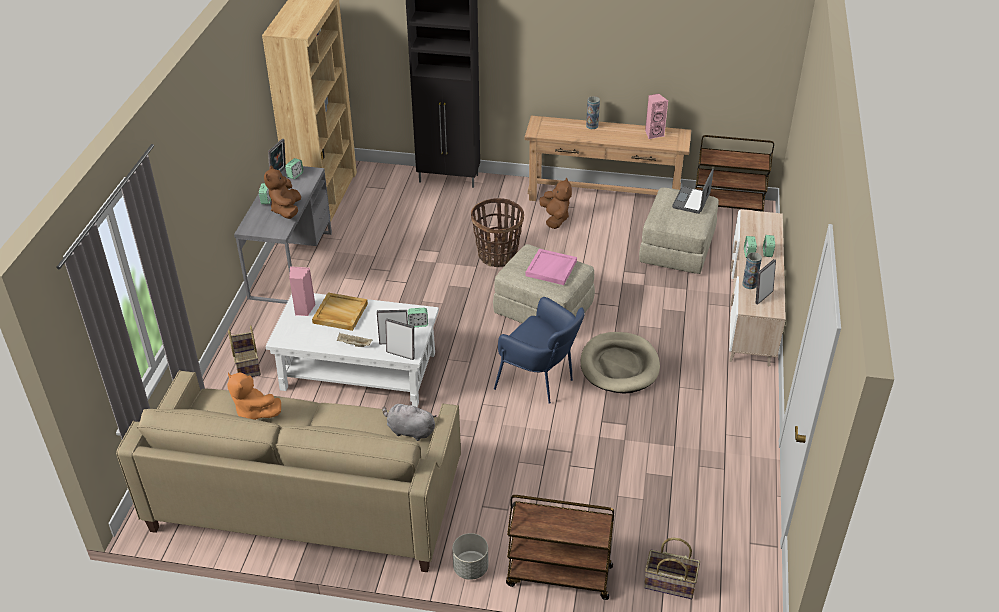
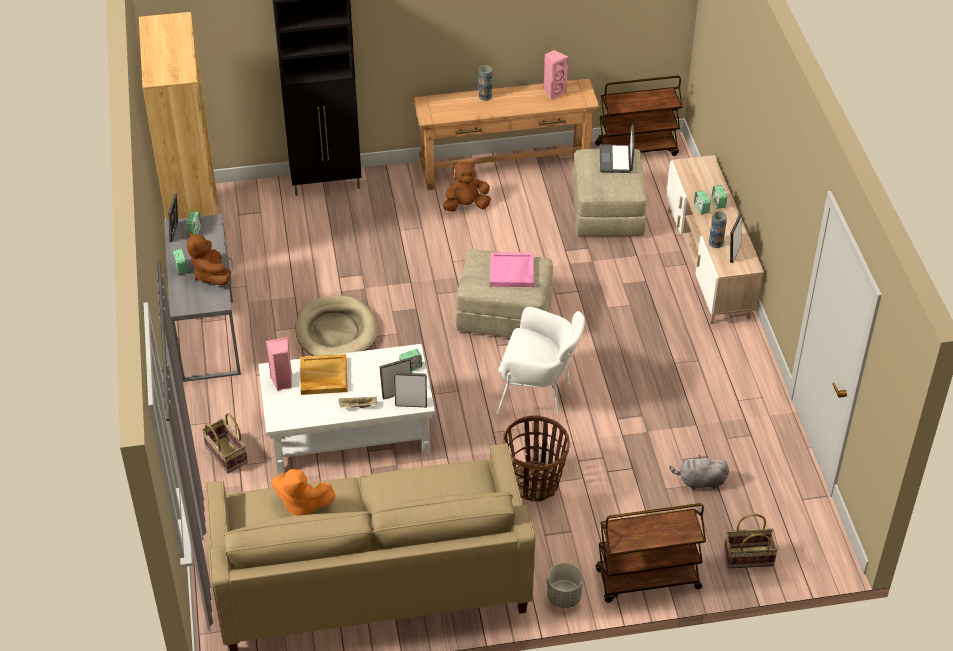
camera: 20 degrees left, 5 degrees up
(409, 430) = (466, 481): grey plush toy -> grey plush toy (699, 482)
(497, 255) = (426, 264): basket -> basket (534, 483)
(540, 381) = (539, 393): blue armchair -> white armchair
(555, 219) = (466, 206): brown plush toy -> brown plush toy turned 75 degrees counterclockwise
(619, 366) = (608, 356): beige dog bed -> beige dog bed (336, 331)

